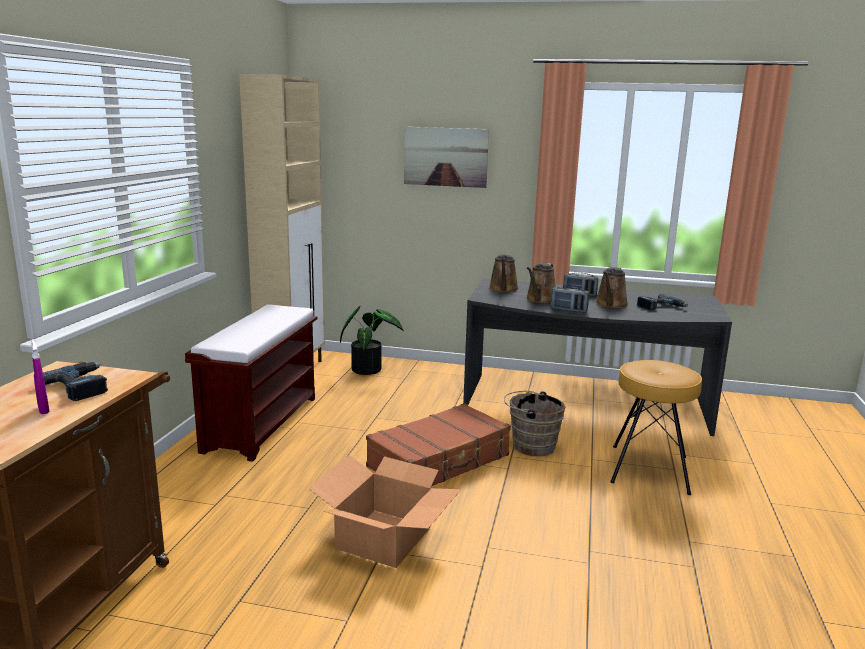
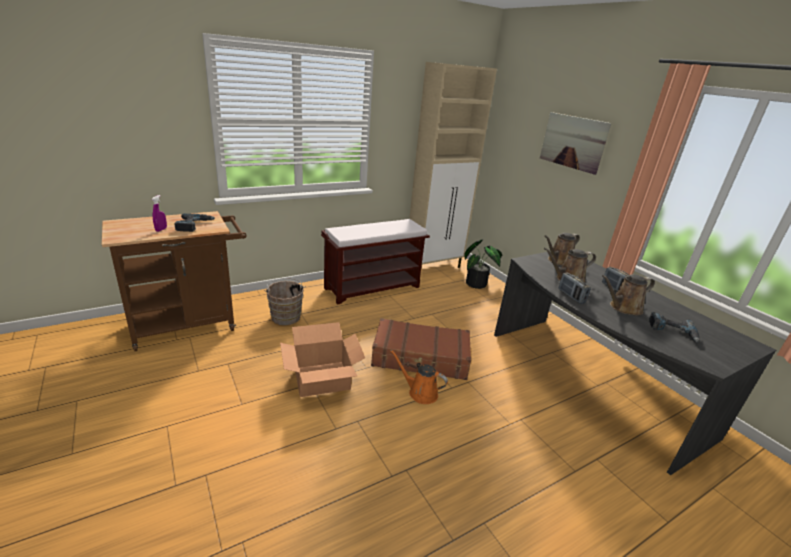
camera: 45 degrees right, 10 degrees up
(492, 489) = (420, 392): none -> orange watering can
(530, 445) = (493, 383): brown bucket -> brown bucket (285, 316)
(648, 469) = (552, 455): brown stool -> none

